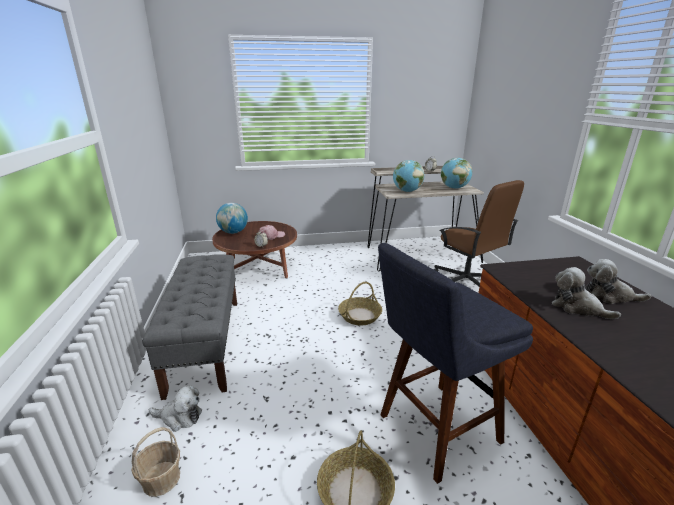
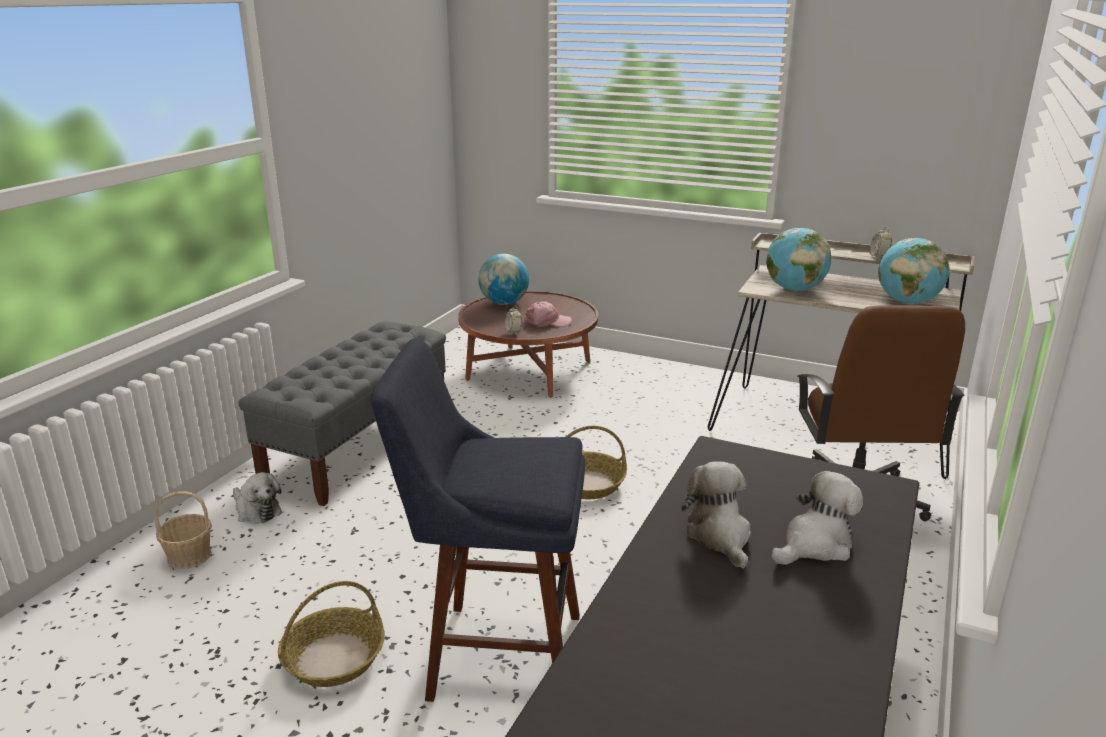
camera: 35 degrees right, 0 degrees up
(609, 296) = (815, 544): plush toy -> plush toy turned 90 degrees clockwise

